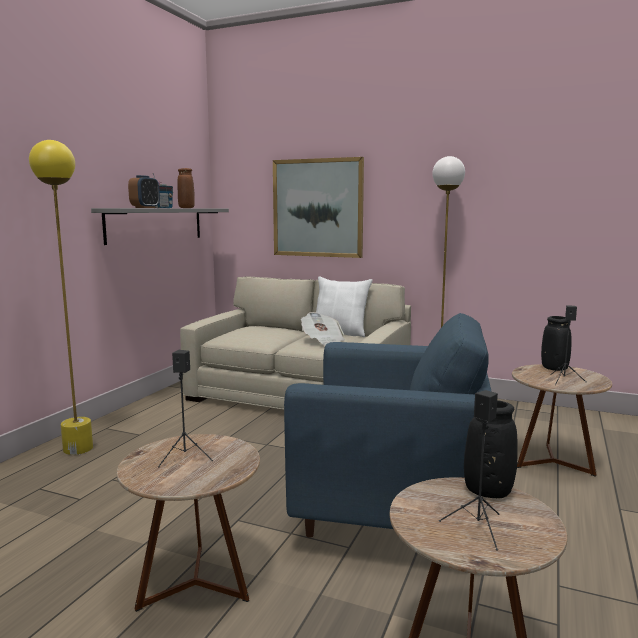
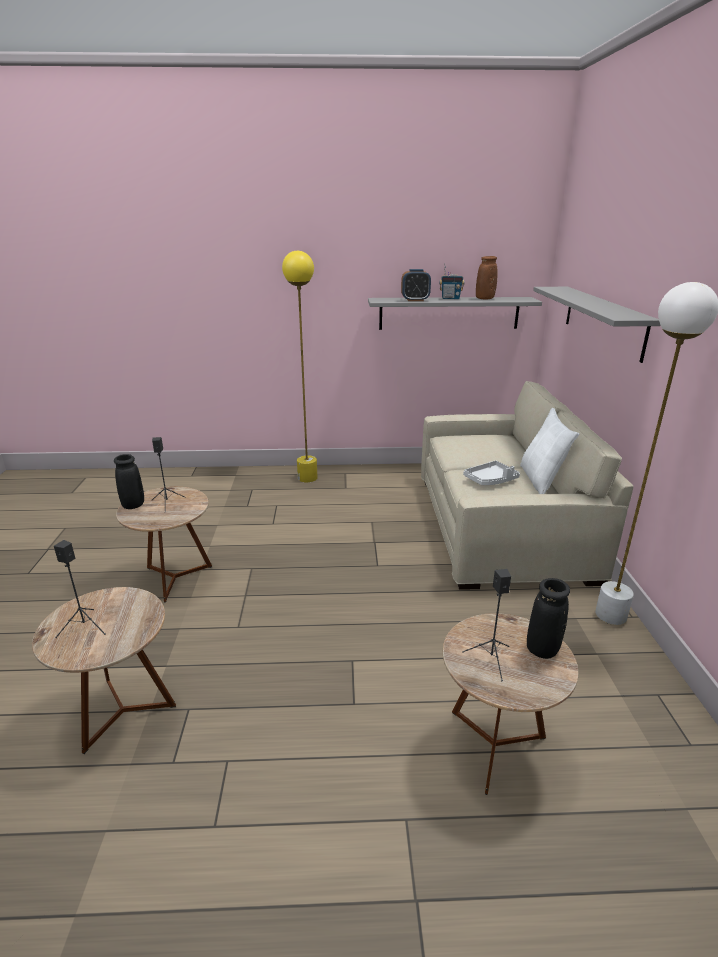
camera: 65 degrees right, 15 degrees up
(317, 208) = (603, 320): picture -> grey shelf
(322, 341) = (491, 480): newspaper -> grey tray
(389, 513) = (297, 636): blue armchair -> none
(488, 492) = (140, 626): black vase -> black vase (133, 505)

